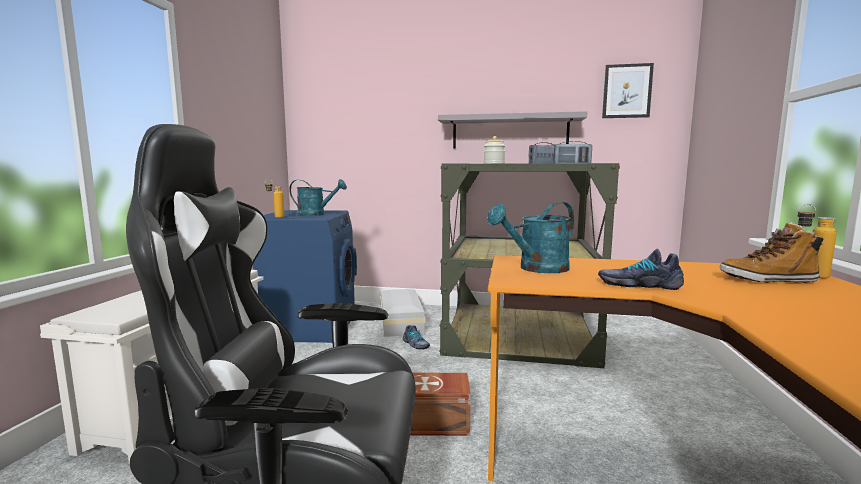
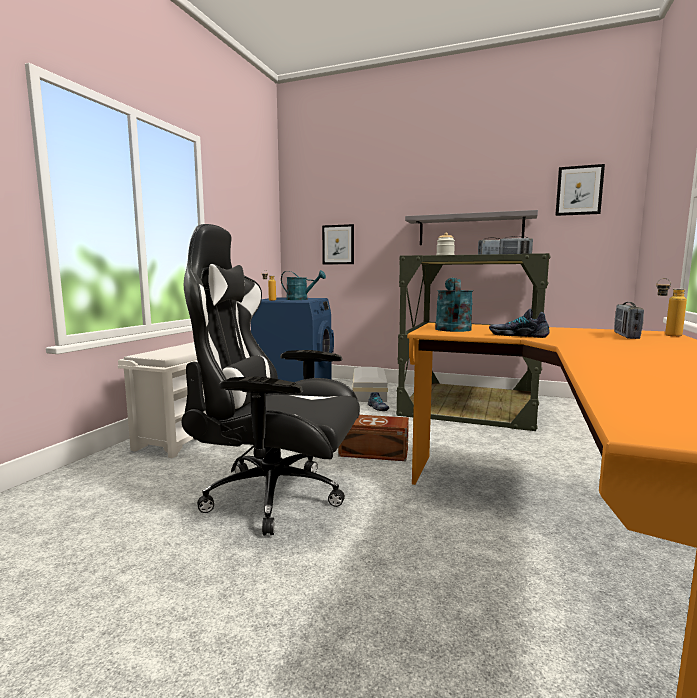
camera: 10 degrees right, 0 degrees up
(357, 146) = (338, 244): none -> picture
(537, 269) = (452, 328): turquoise watering can -> turquoise watering can turned 120 degrees clockwise
(767, 280) = (626, 336): boot -> radio

